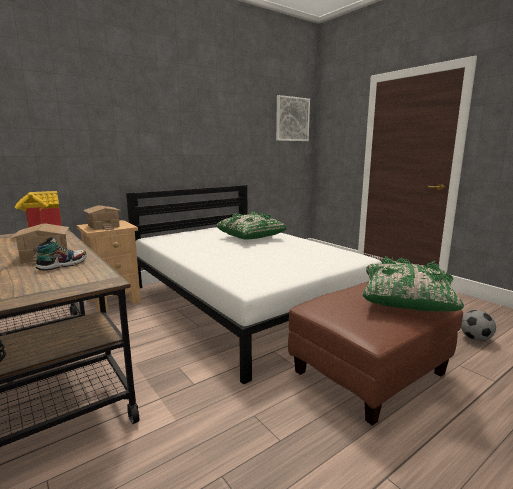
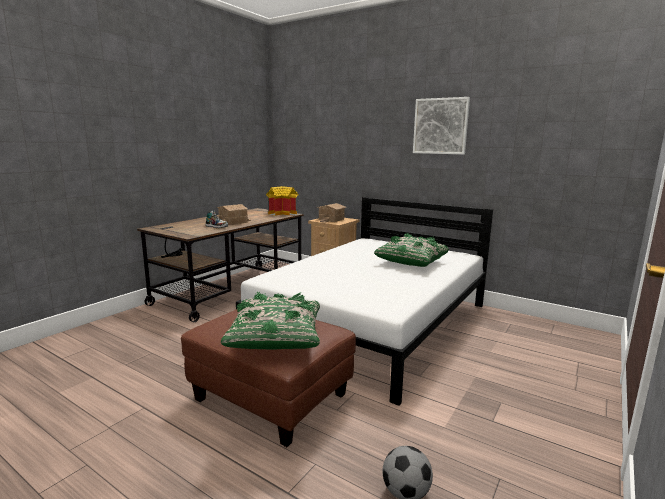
camera: 70 degrees right, 0 degrees up
(292, 119) = (600, 122): picture -> picture (440, 126)

